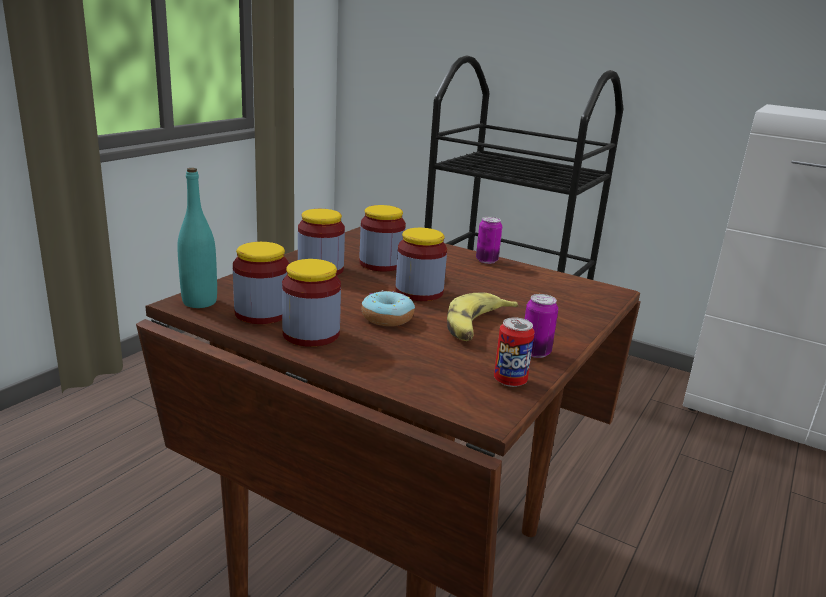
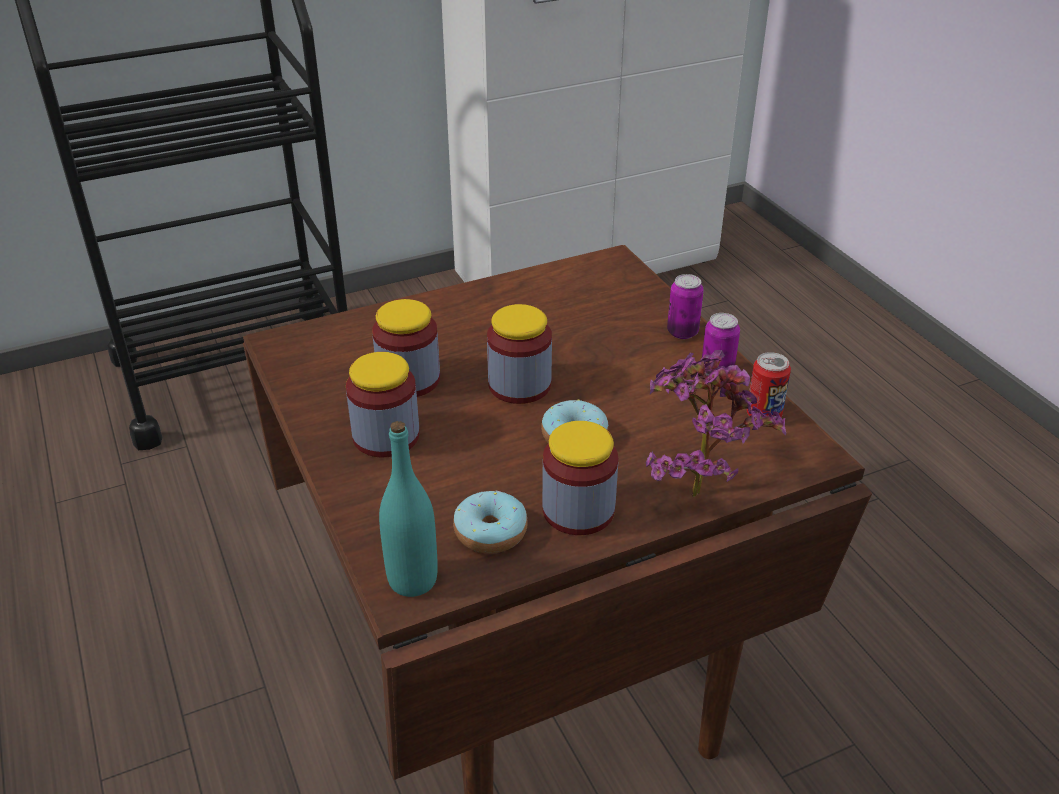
camera: 55 degrees left, 15 degrees up
(262, 313) = (490, 532): jar -> donut
(384, 369) = (695, 486): none -> potted plant
(476, 326) = (637, 383): banana -> none
(486, 260) = (466, 297): can -> can (682, 332)

